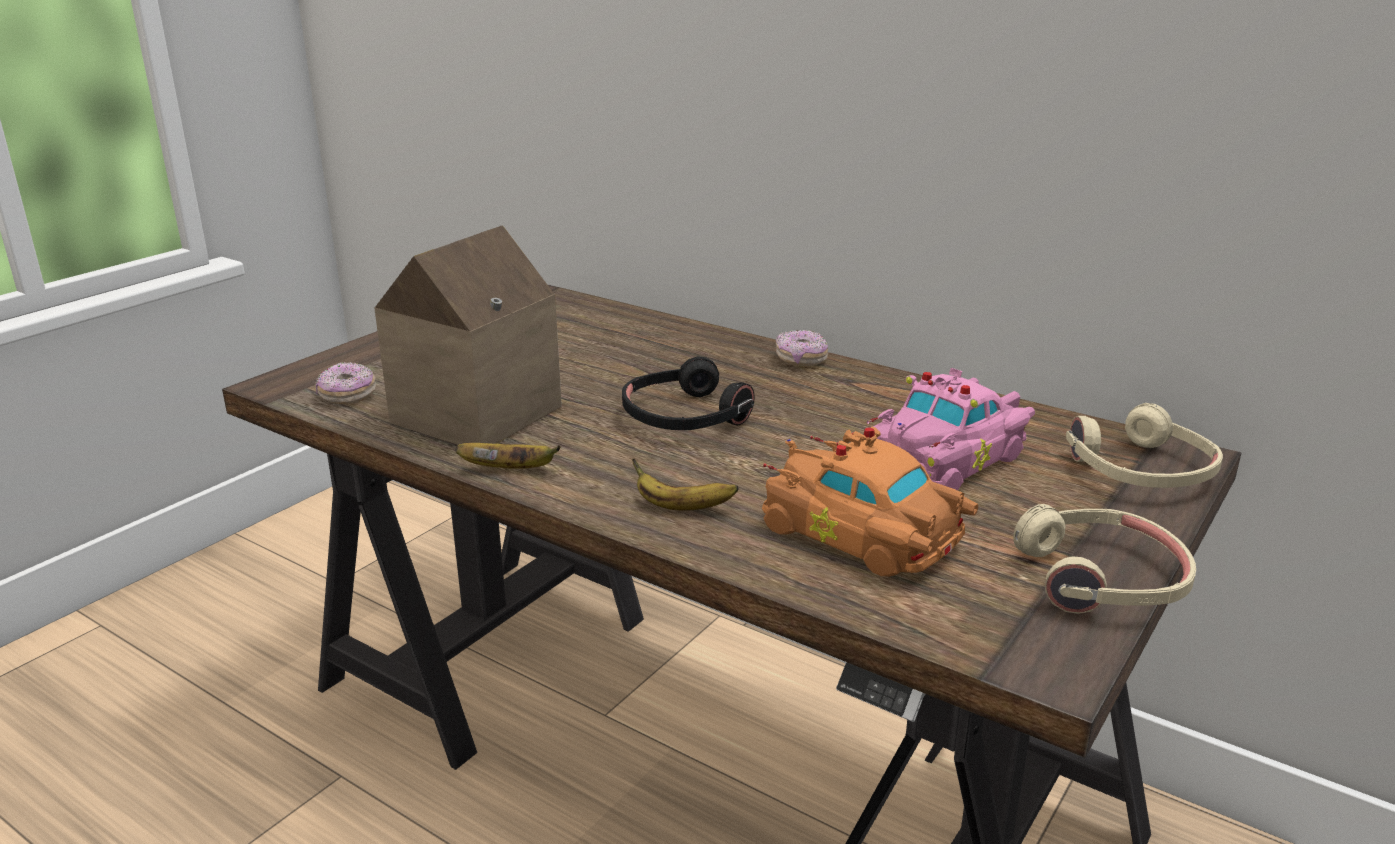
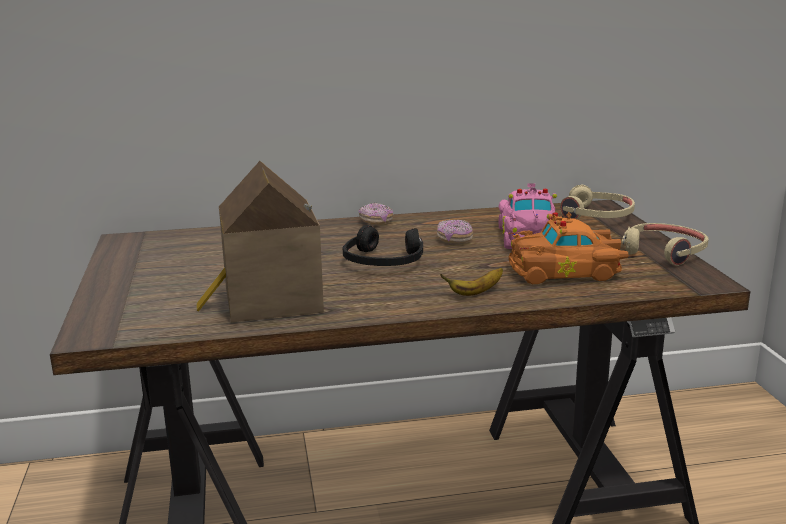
camera: 45 degrees left, 5 degrees down
(347, 396) = (162, 322): donut -> donut (454, 240)
(511, 469) = (359, 312): banana -> none

